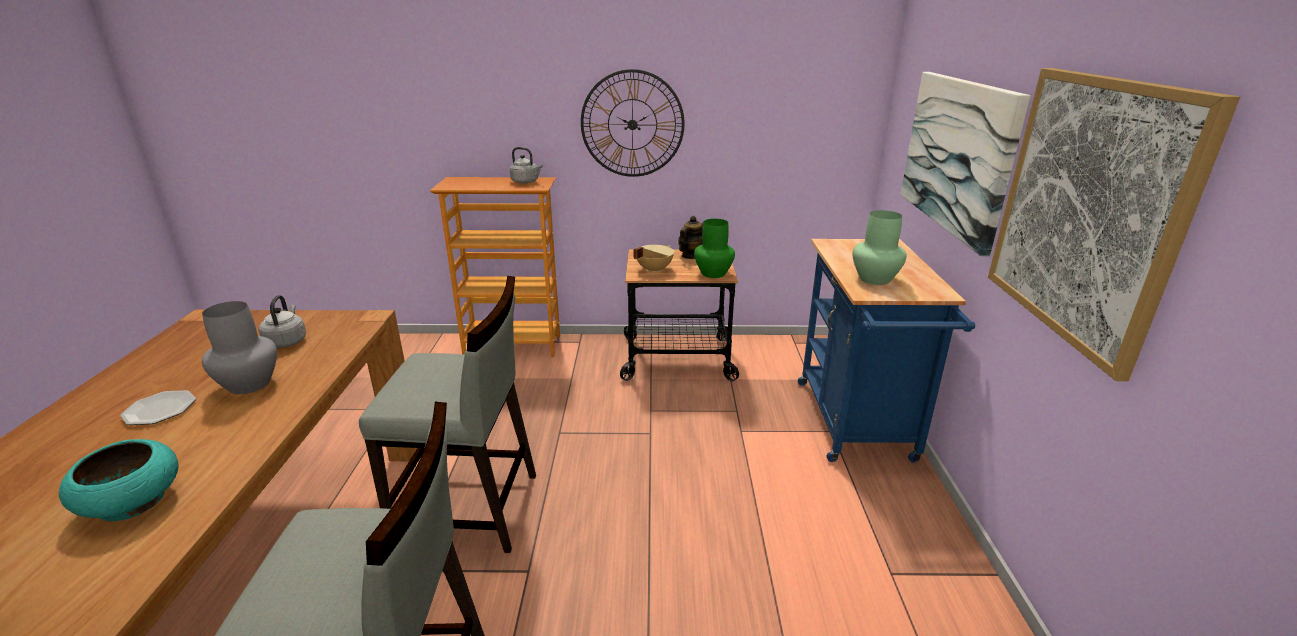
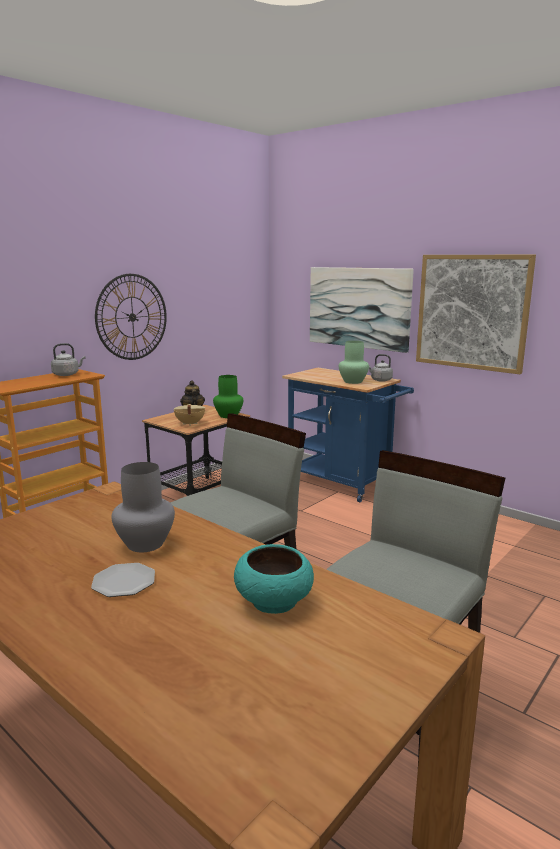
camera: 50 degrees left, 10 degrees down
(287, 341) = (88, 522): grey kettle -> grey kettle (380, 380)

